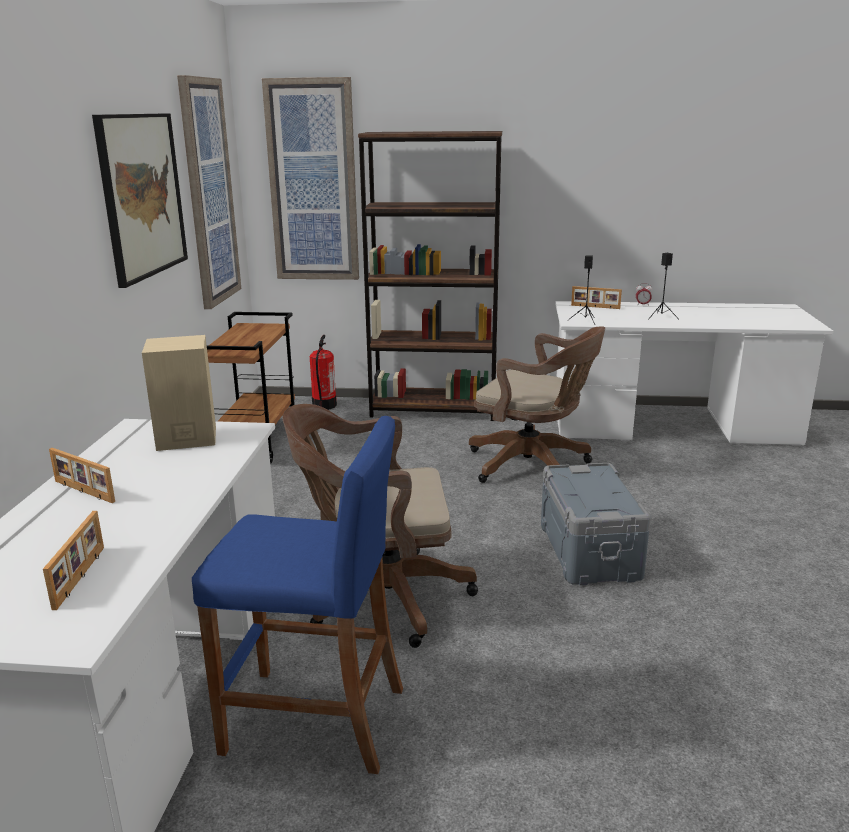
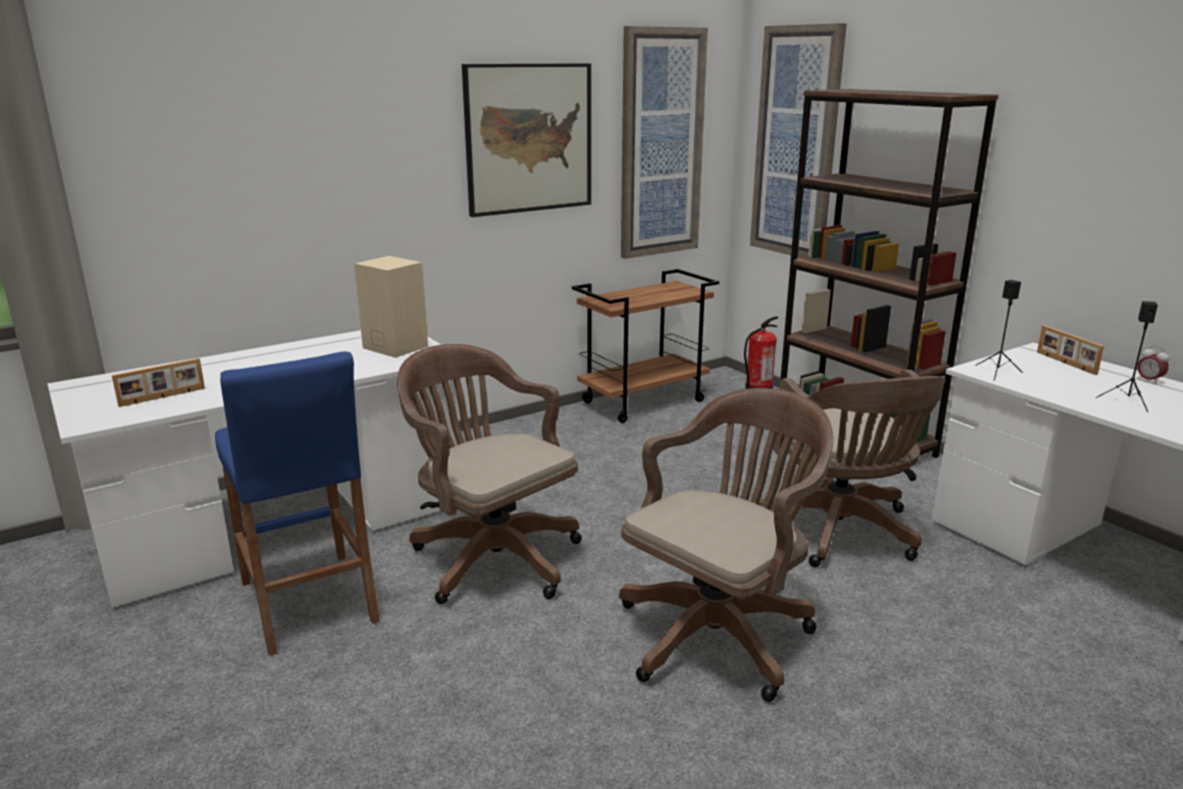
camera: 50 degrees right, 0 degrees up
(83, 491) = (276, 356): picture frame -> none
(590, 551) = (720, 632): grey storage box -> brown office chair

